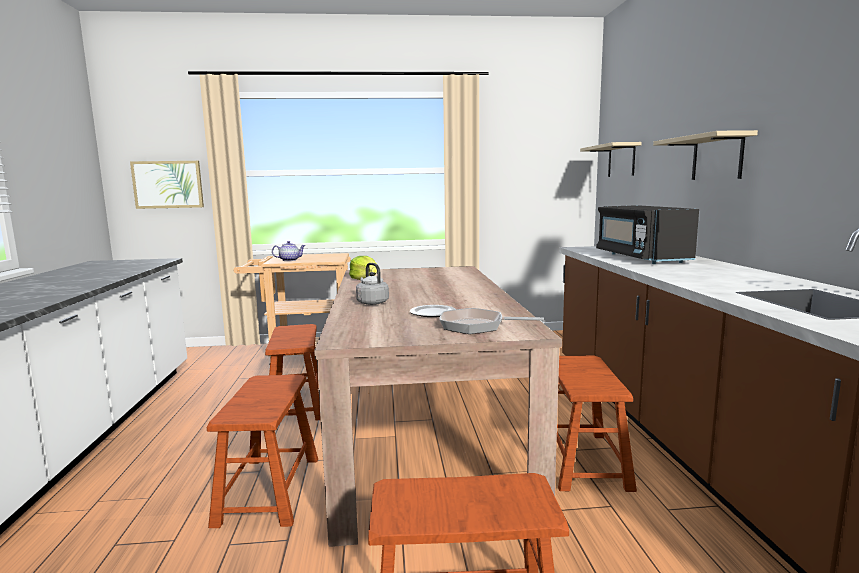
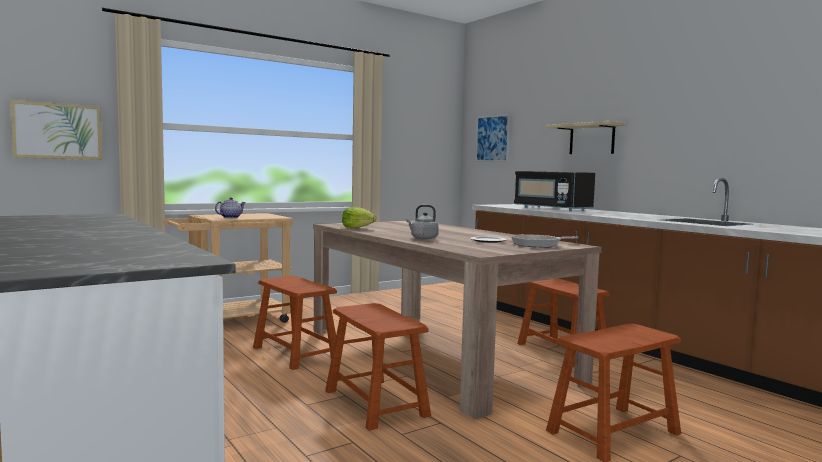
camera: 30 degrees left, 5 degrees down
(621, 160) = (492, 138): beige shelf -> picture

